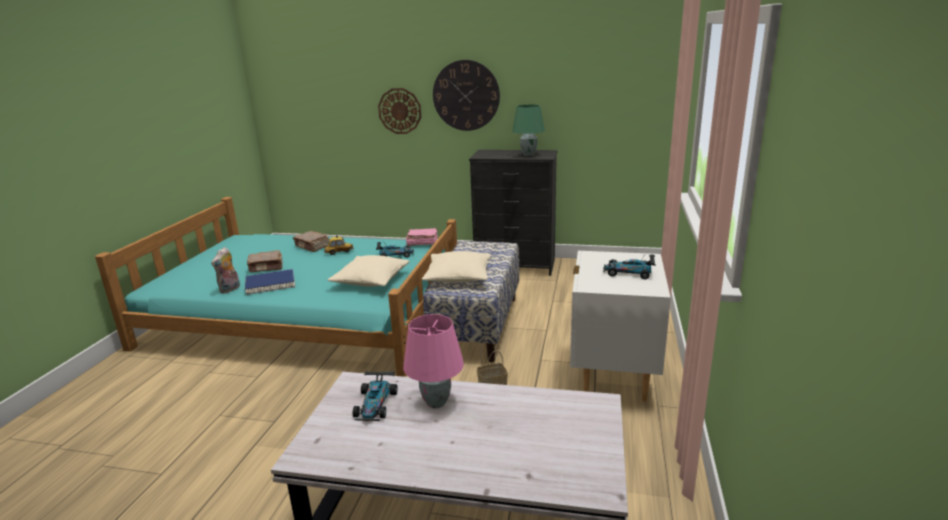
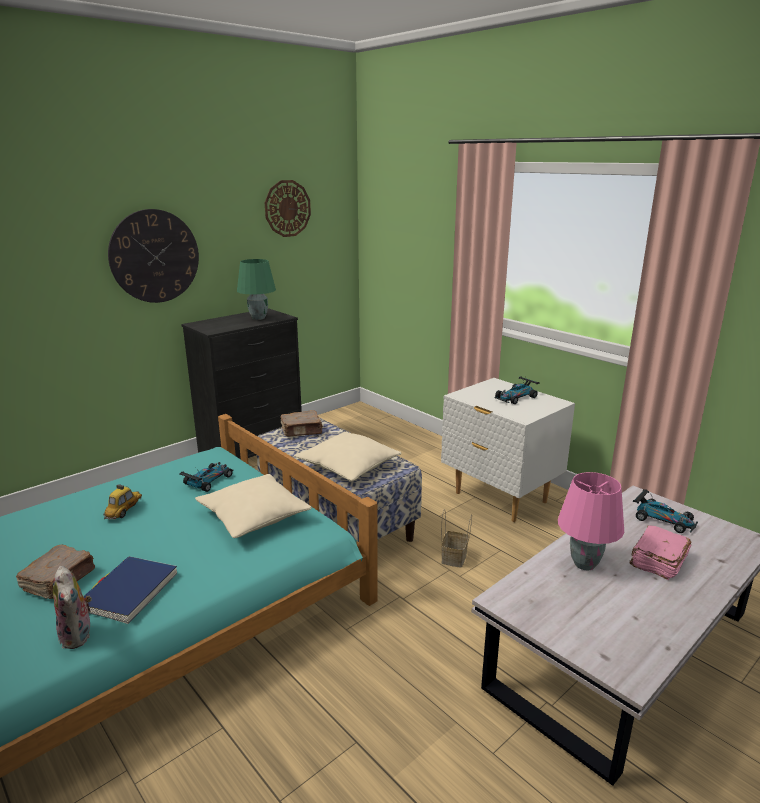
camera: 55 degrees left, 0 degrees up
(312, 247) = (60, 523): brown book -> brown book (302, 431)
(375, 404) = (560, 598): toy car -> toy car (663, 519)
(400, 111) = (57, 288): wall clock -> wall clock (287, 208)
(422, 243) = (204, 456): pink book -> pink book (657, 561)

